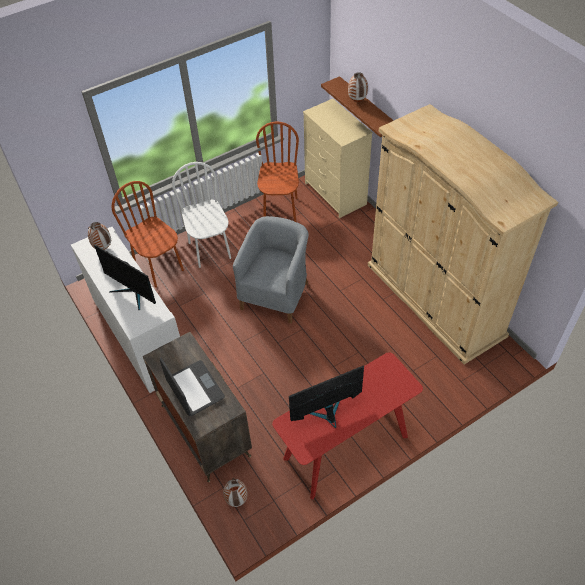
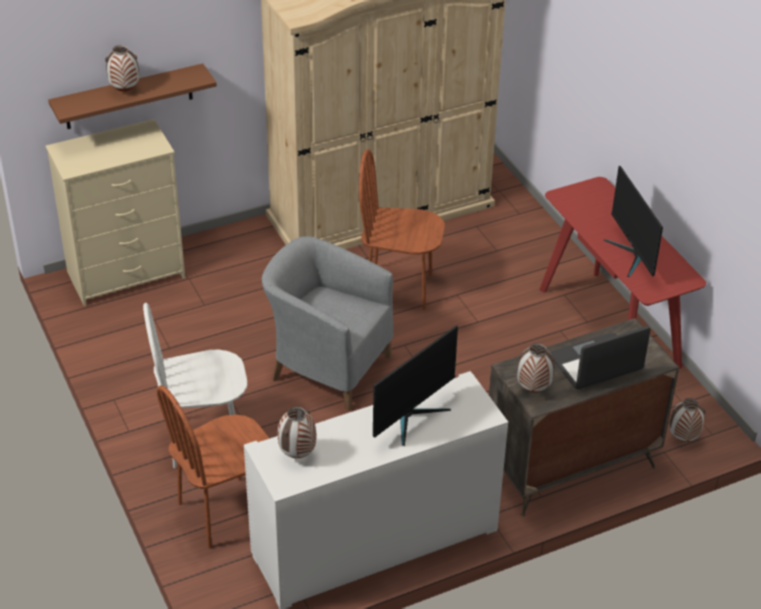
camera: 85 degrees left, 10 degrees down
(167, 354) = (532, 390): none -> vase
(280, 210) = (137, 343): brown chair -> brown chair (399, 288)

